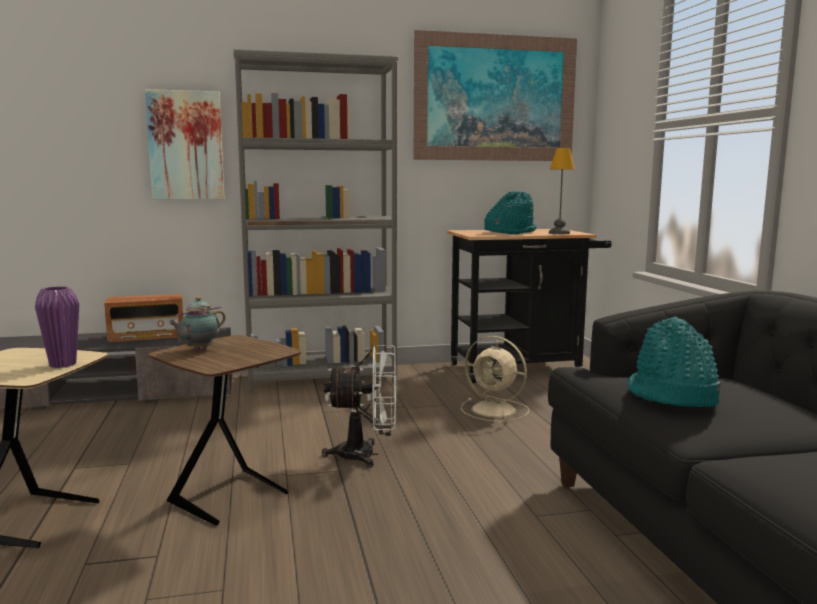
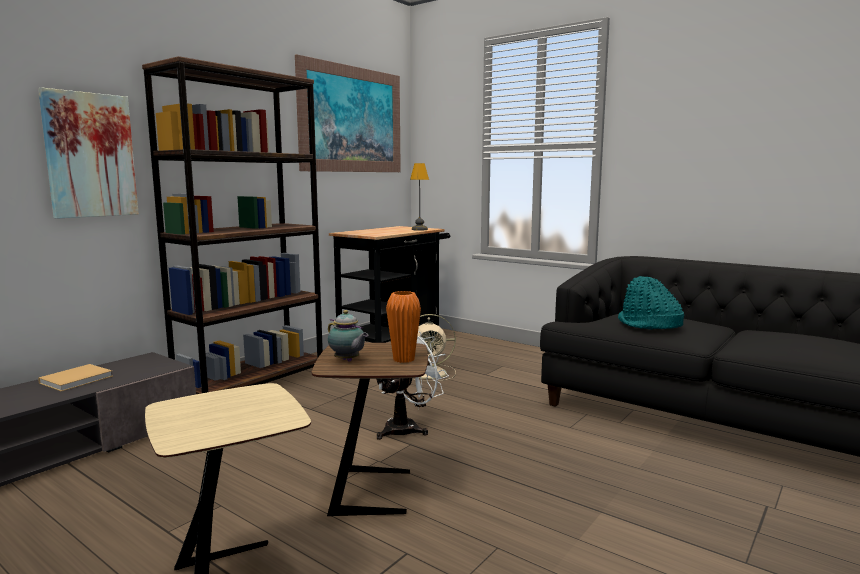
camera: 40 degrees left, 0 degrees up
(62, 364) = (273, 401): purple vase -> none
(147, 336) = (78, 379): radio -> beige book
(199, 350) = (347, 361): teapot -> teapot turned 45 degrees counterclockwise
(238, 359) = (403, 359): none -> orange vase
(322, 378) = (252, 384): grey bookcase -> brown bookcase
(509, 232) = (385, 231): turquoise hat -> none

